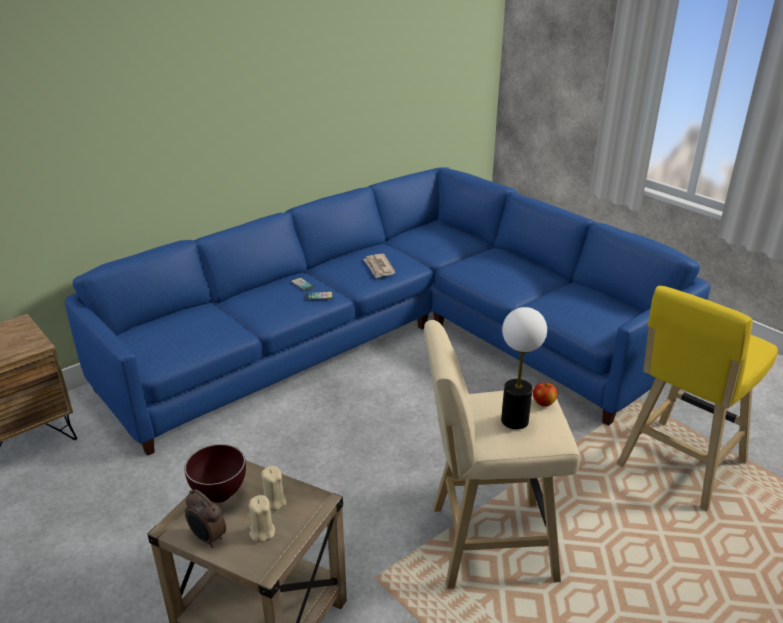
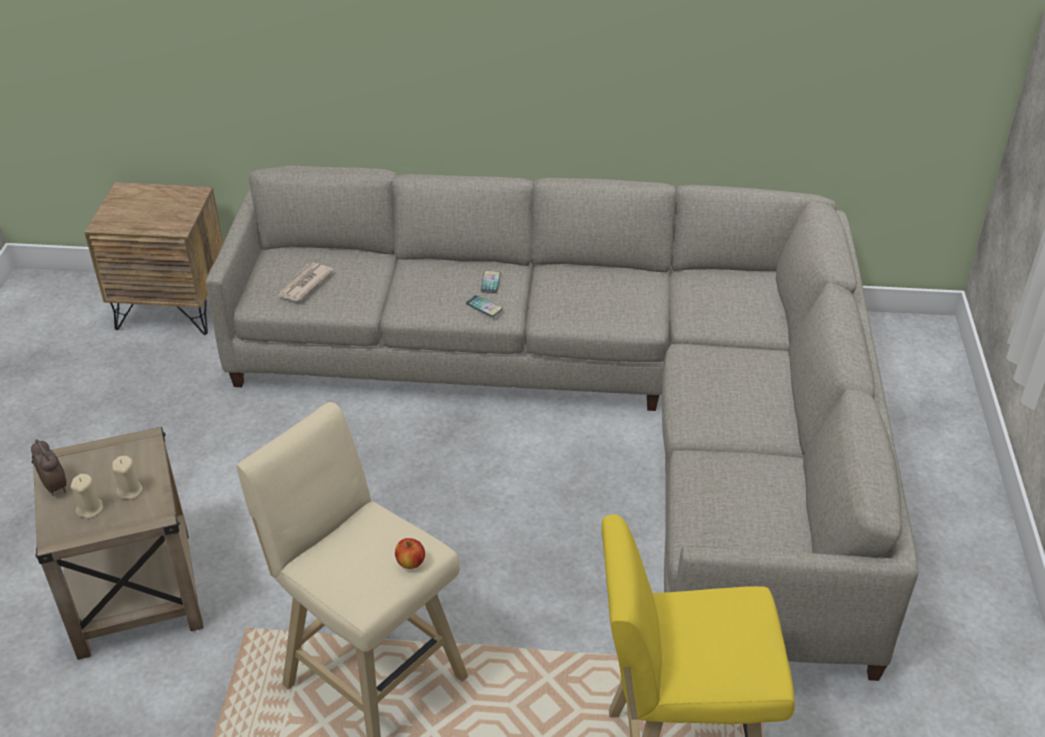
camera: 45 degrees right, 10 degrees up
(207, 538) = (56, 486): alarm clock -> alarm clock turned 150 degrees clockwise
(218, 495) = (107, 457): brown bowl -> none
(379, 267) = (596, 304): newspaper -> newspaper (304, 284)
(397, 340) = (601, 407): blue sofa -> grey sofa
(514, 421) = (356, 559): table lamp -> none

